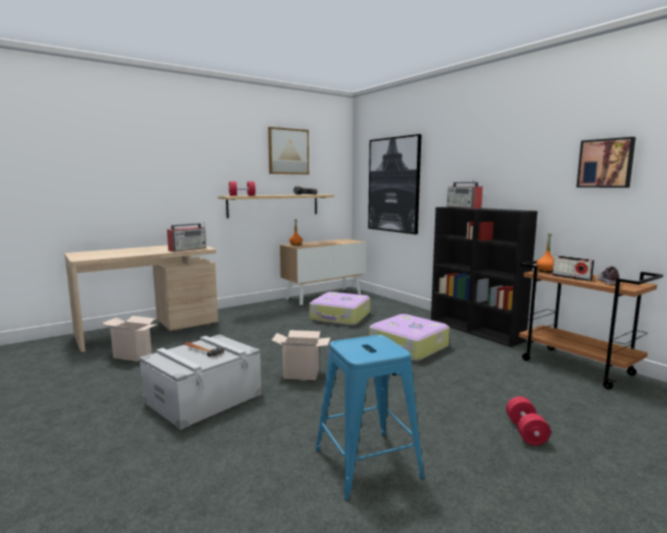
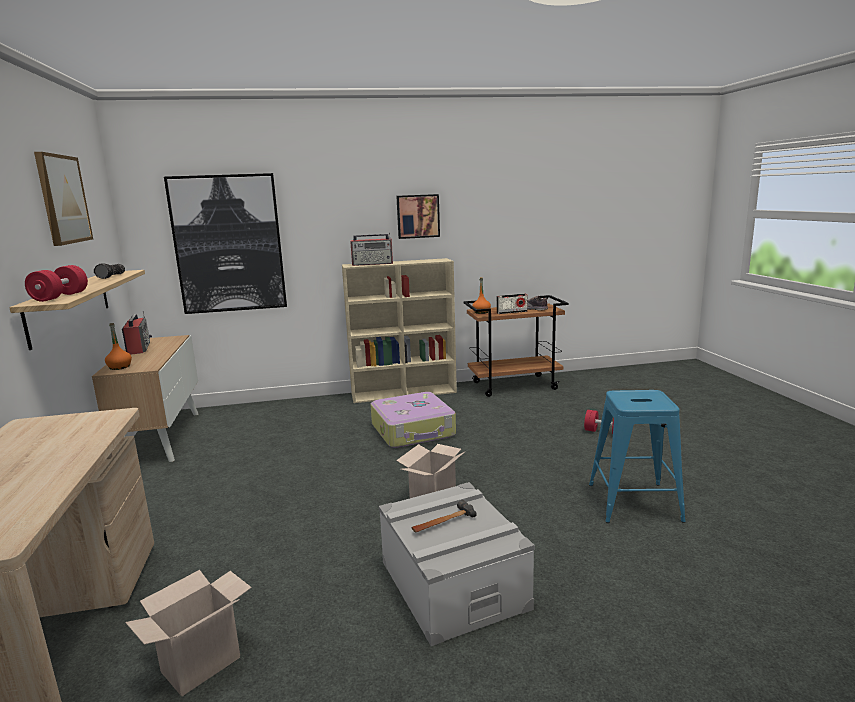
camera: 65 degrees left, 5 degrees up
(188, 249) = (94, 427): radio -> radio (138, 348)
(340, 317) = (271, 444): suitcase -> none
(476, 330) = (404, 393): black bookcase -> beige bookcase
(605, 163) = (498, 211): picture -> picture (418, 216)

